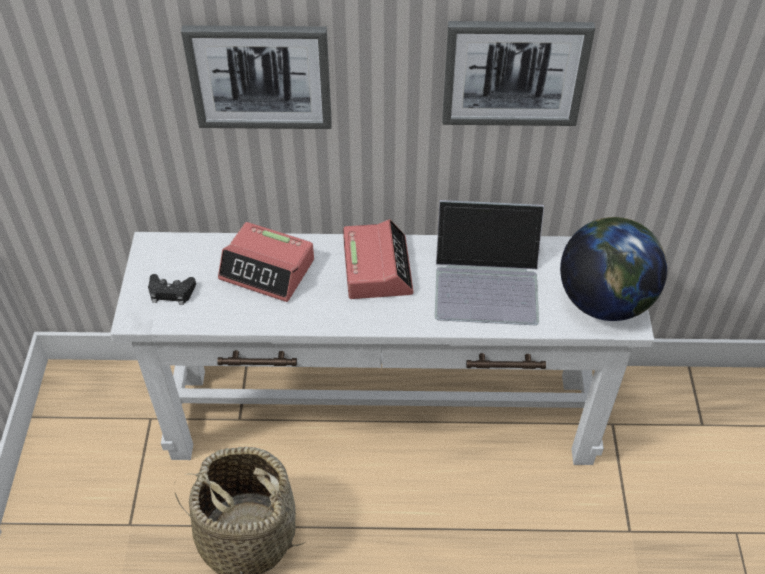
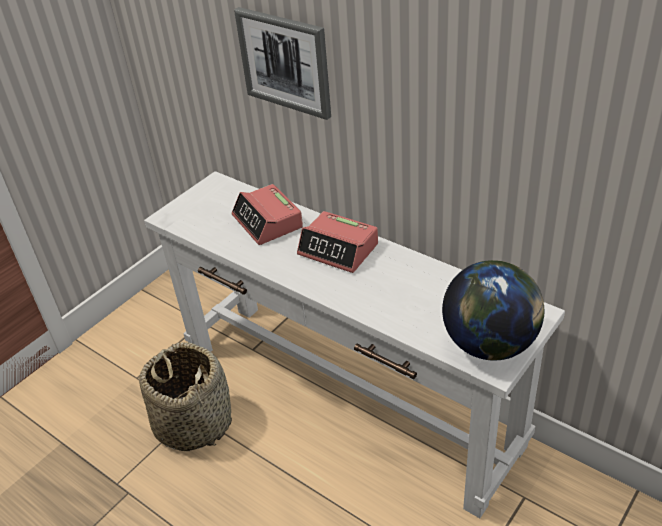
camera: 40 degrees right, 10 degrees down
(171, 292) = (199, 211): black game controller -> none
(377, 268) = (338, 249): alarm clock -> alarm clock turned 90 degrees clockwise
(487, 282) = (408, 291): laptop -> none
(514, 72) = (458, 104): picture -> none

